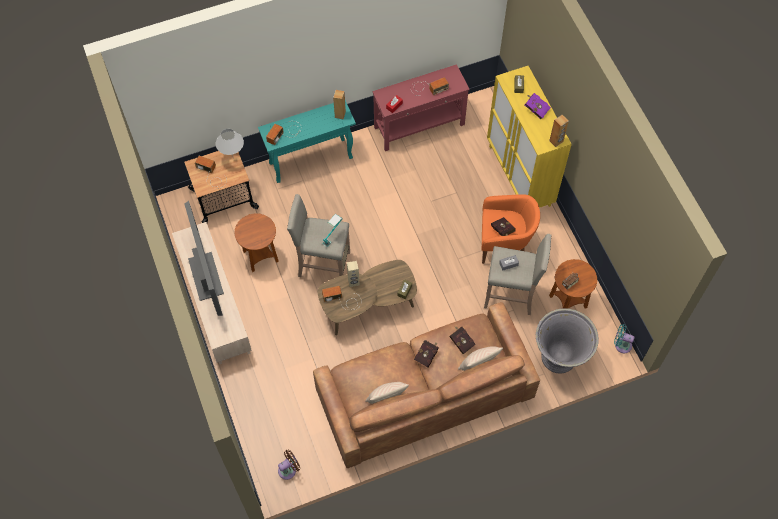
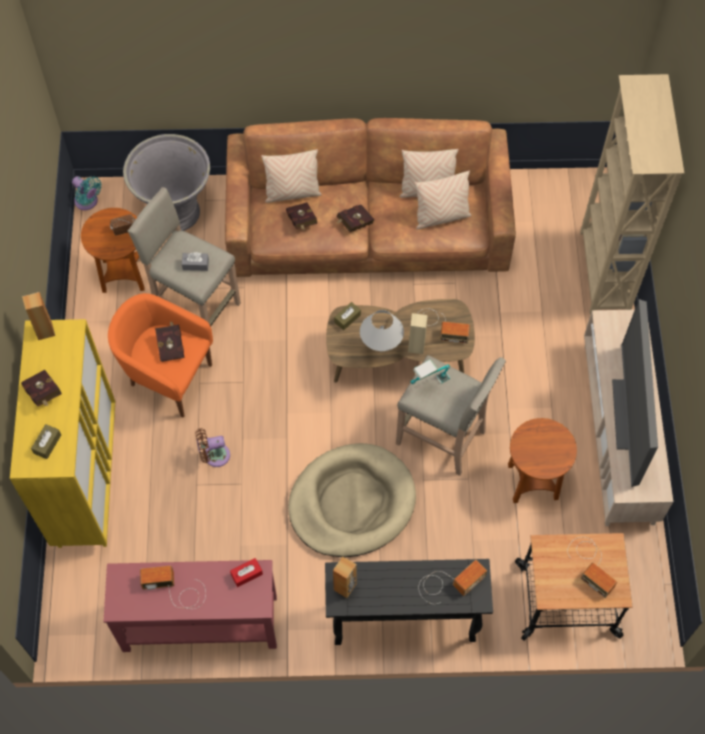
camera: 160 degrees left, 0 degrees up
(233, 158) = (547, 584): white table lamp -> white table lamp (380, 352)
(250, 411) = (603, 272): none -> beige bookcase
(289, 469) = (571, 192): brown fan -> brown fan (214, 455)
(311, 160) = (403, 622): turquoise console table -> black console table
(363, 211) = (351, 503): none -> beige dog bed
(369, 377) = (441, 217): none -> beige pillow
(536, 109) = (44, 394): purple book -> red book

